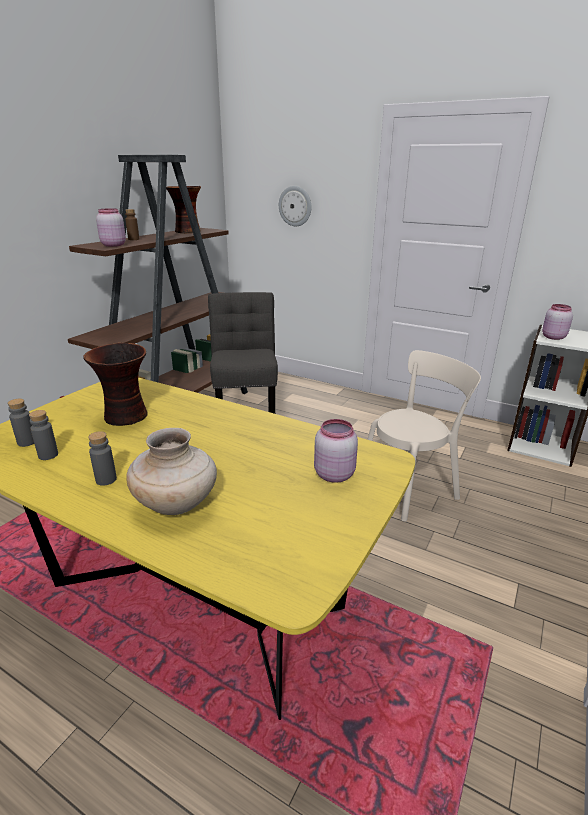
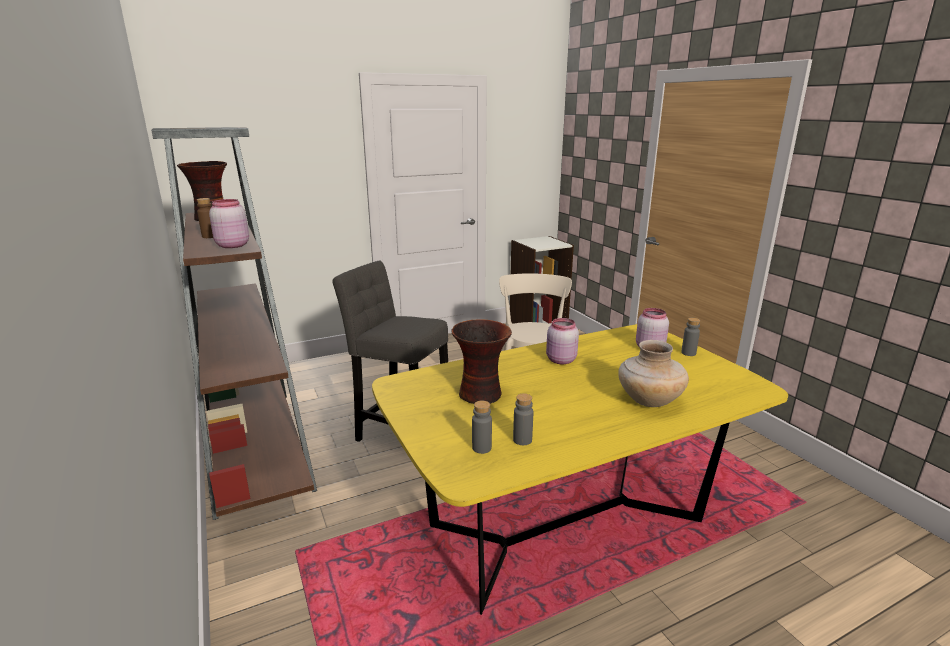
camera: 55 degrees left, 5 degrees down
(106, 479) = (592, 420): grey bottle -> grey bottle (688, 353)
(295, 206) = (271, 173): wall clock -> none
(552, 337) = (536, 245): pink jar -> pink jar (560, 360)

